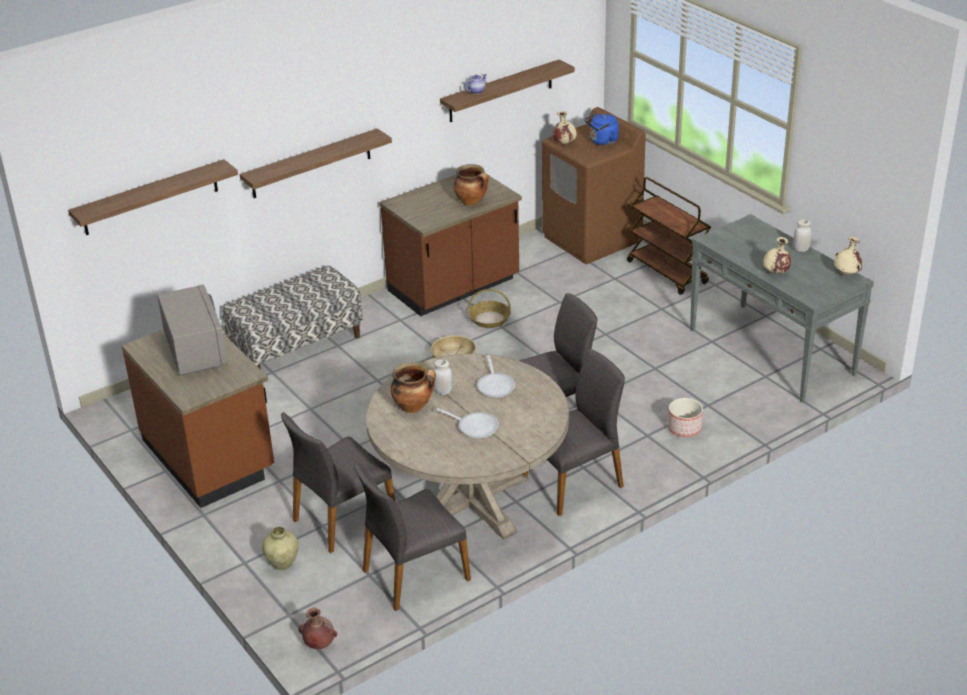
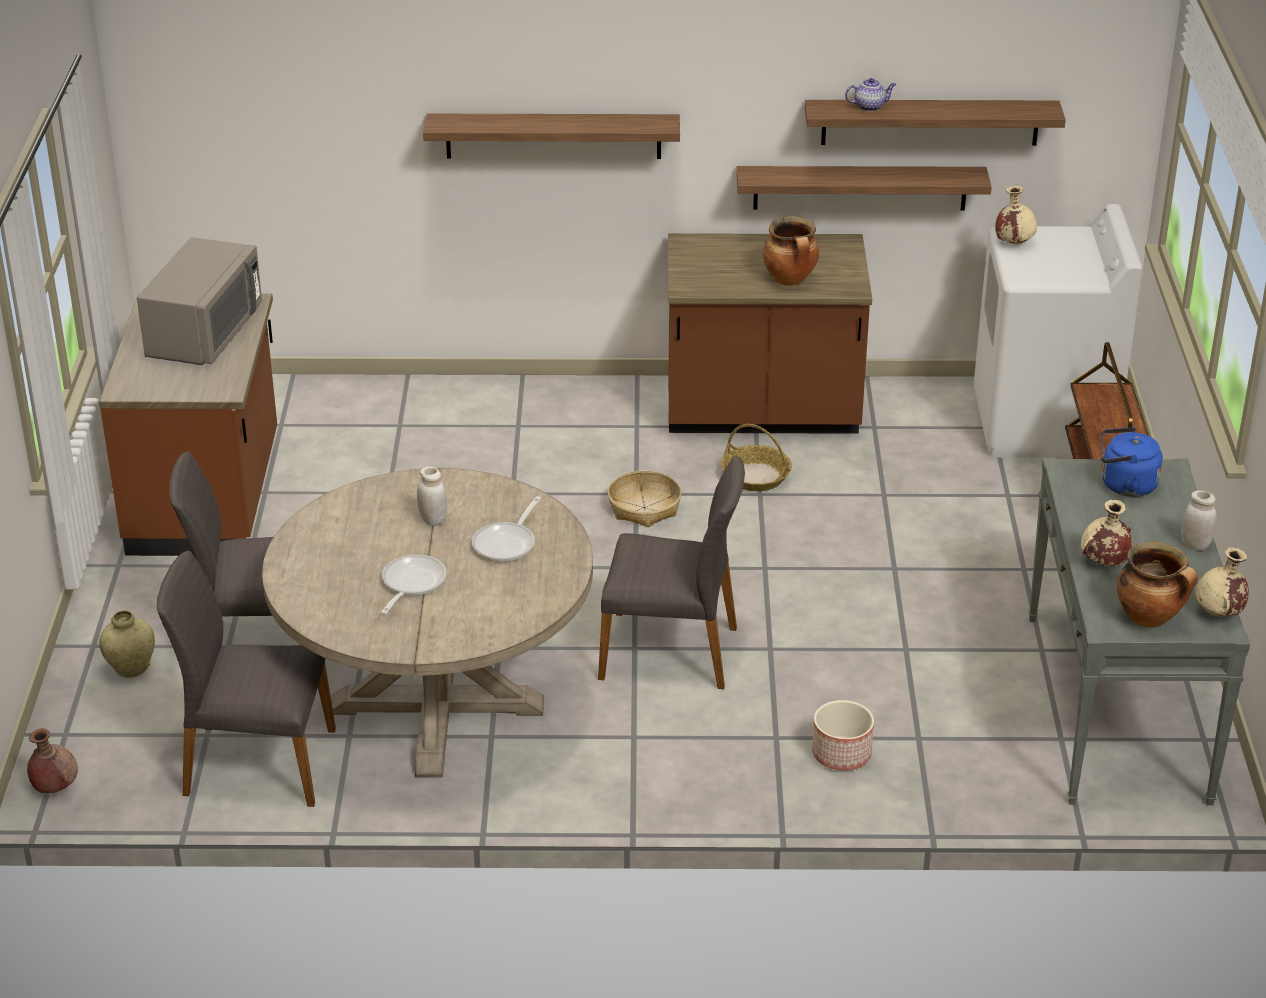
camera: 35 degrees right, 0 degrees up
(150, 198) = (277, 105): shelf -> shelf (860, 187)
(297, 345) = (468, 404): bench -> none
(413, 406) = (372, 522): cooking pot -> cooking pot (1150, 618)
(475, 427) = (411, 584): frying pan -> frying pan turned 135 degrees counterclockwise
(574, 482) = (597, 750): grey chair -> none
(592, 239) = (1043, 424): brown washing machine -> white washing machine
(602, 141) = (1074, 260): blue kettle -> blue kettle (1124, 485)

